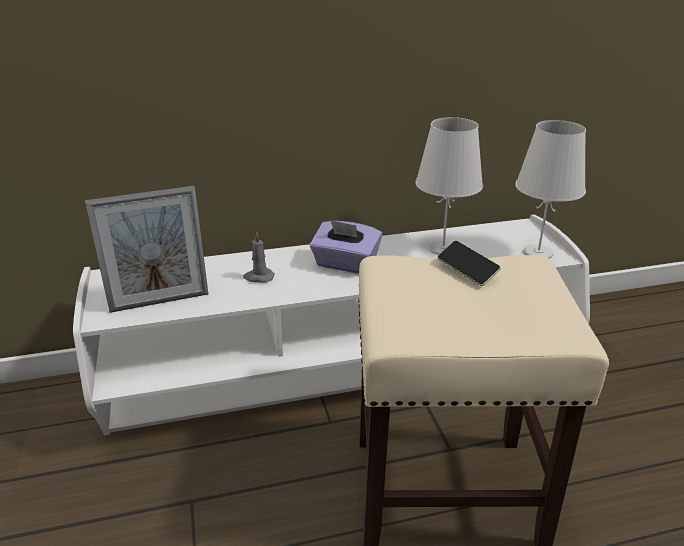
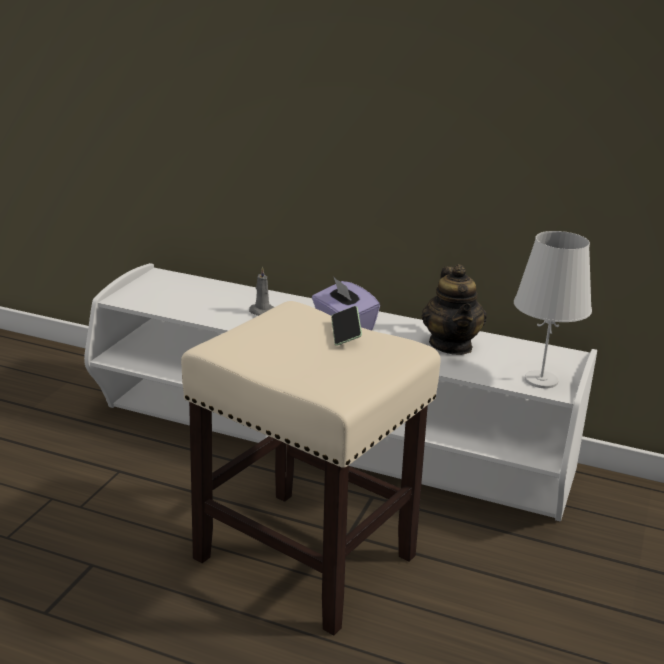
camera: 35 degrees right, 5 degrees down
(159, 302) = (170, 302): picture frame -> none
(443, 248) = (451, 345): white table lamp -> teapot

